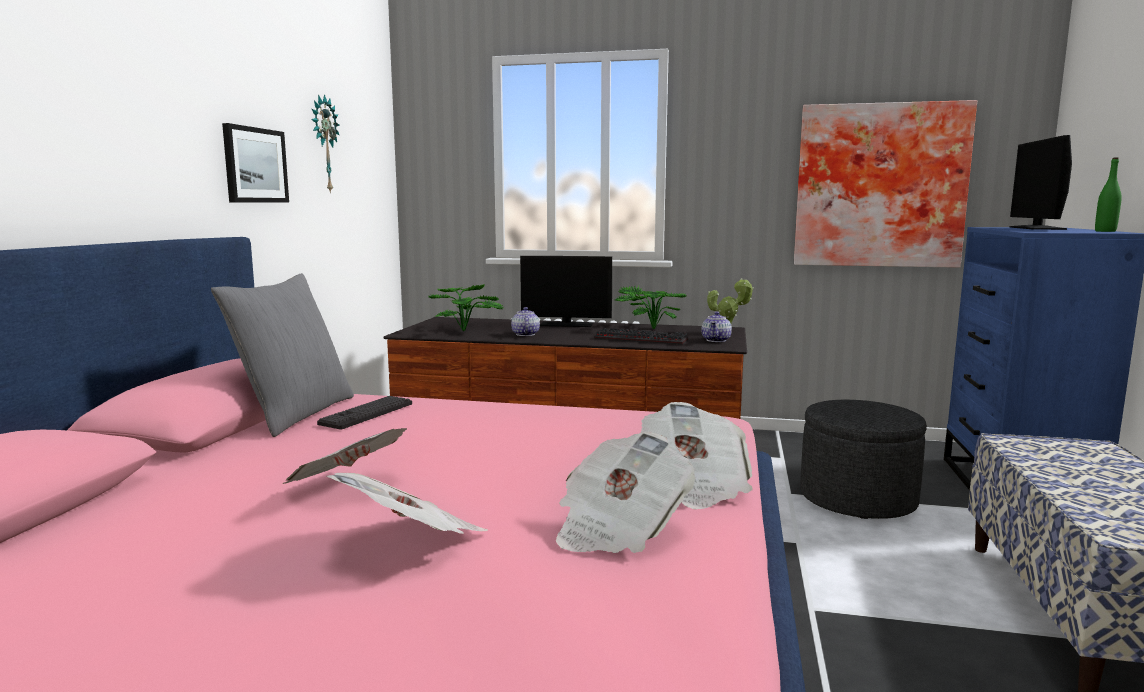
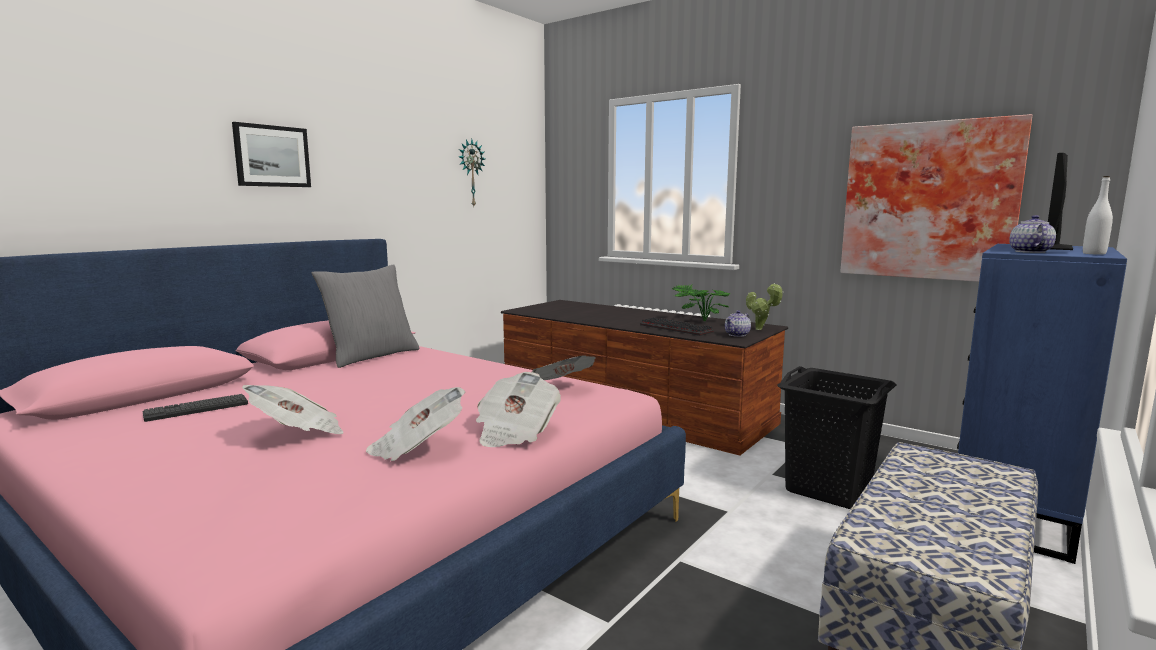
camera: 25 degrees right, 0 degrees up
(255, 165) = (406, 190): picture -> picture (272, 156)
(347, 487) = (324, 400): newspaper -> newspaper (561, 388)
(367, 413) = (407, 360): keyboard -> keyboard (196, 409)
(466, 330) = (561, 311): potted plant -> none
(525, 334) = (596, 317): teapot -> teapot (1029, 252)
(566, 324) = (642, 312): monitor -> none
(857, 499) = (828, 490): grey ottoman -> black laundry basket
(1105, 231) = (1094, 253): green bottle -> white bottle

